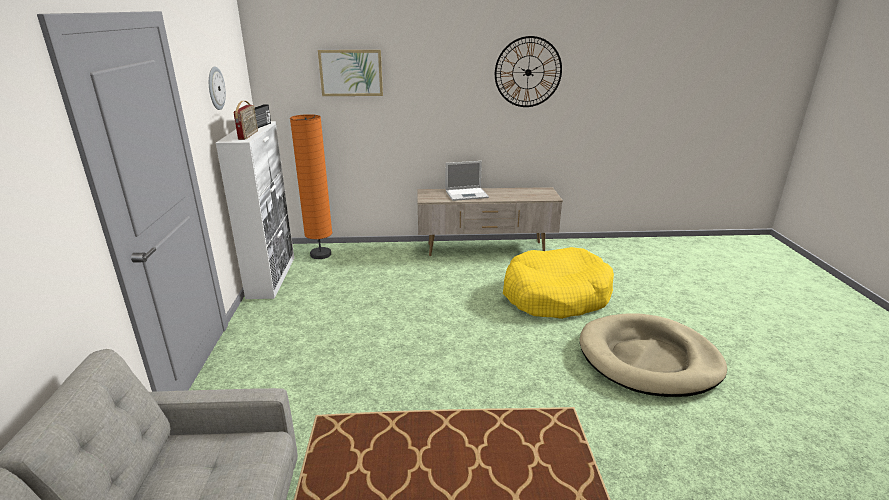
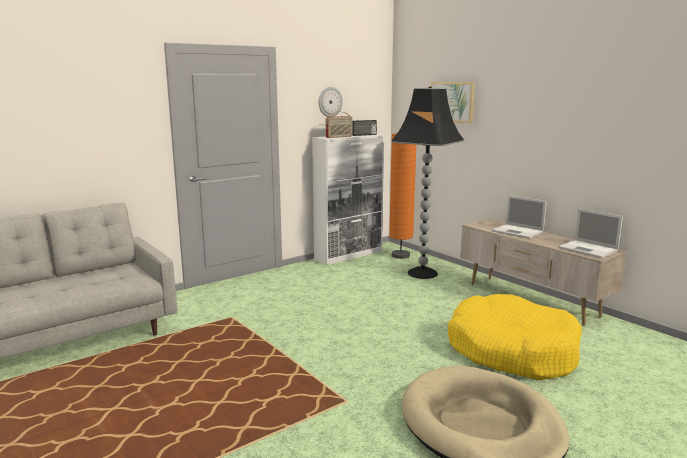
camera: 55 degrees right, 10 degrees down
(376, 264) = (422, 273): none -> black floor lamp
(528, 72) = (607, 109): wall clock -> none
(536, 193) = (589, 249): none -> laptop

